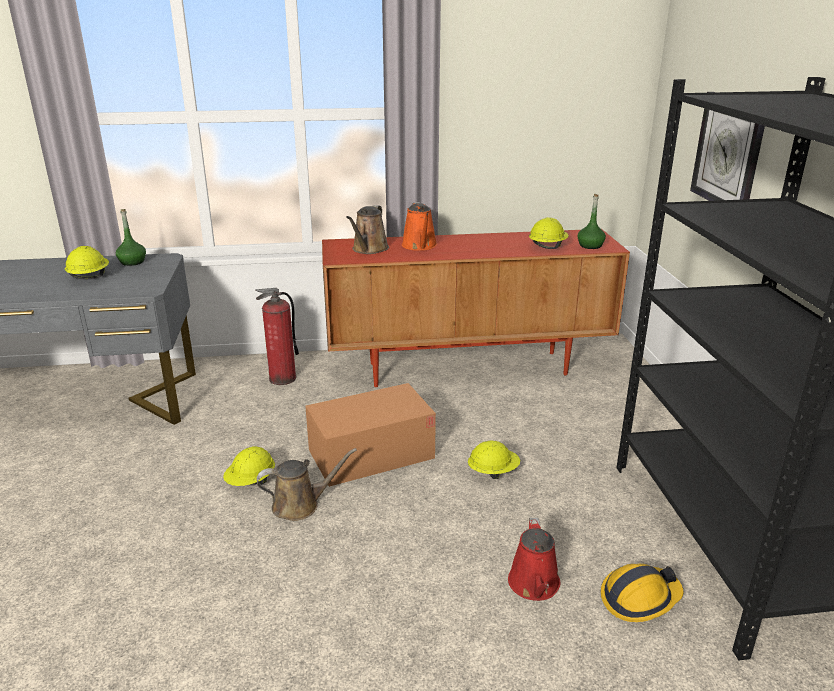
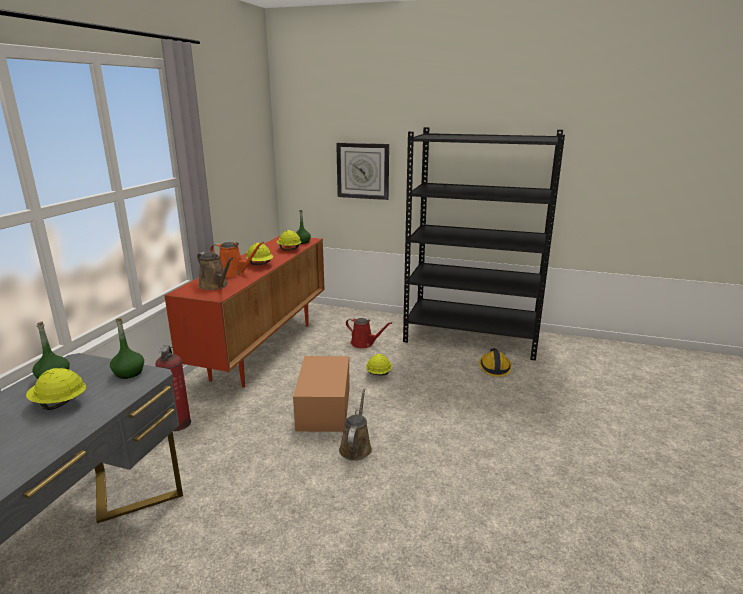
camera: 65 degrees left, 5 degrees down
(149, 281) = (129, 373): none -> green bottle
(251, 482) = (311, 464): yellow hard hat -> yellow hard hat (260, 264)
(534, 586) = (474, 389): red watering can -> red watering can (364, 343)

